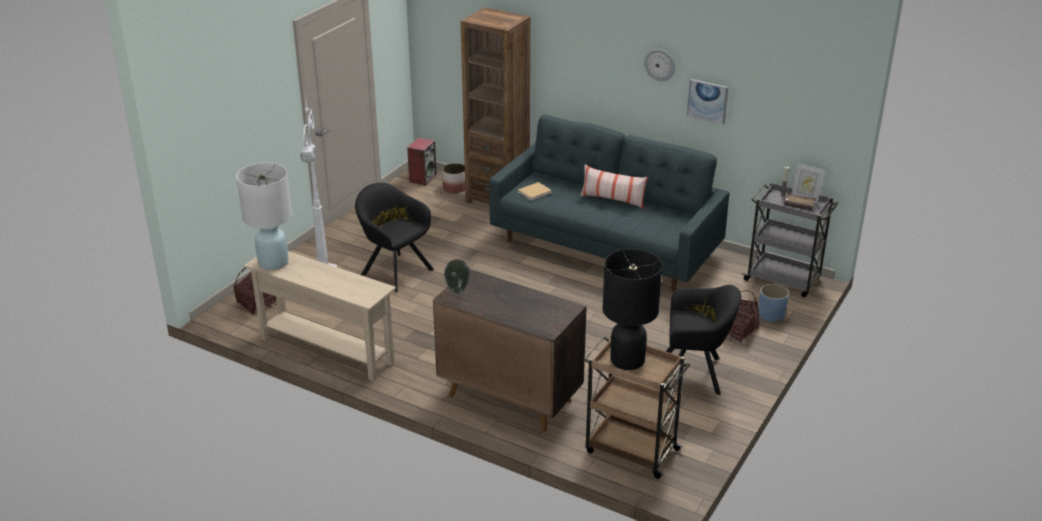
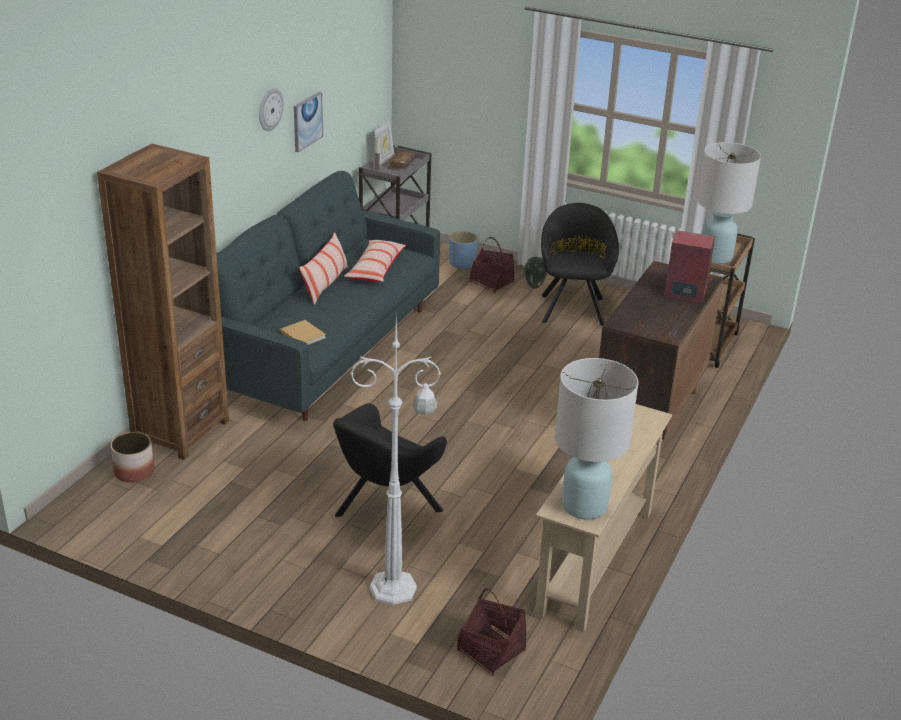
camera: 95 degrees left, 0 degrees up
(422, 178) = (90, 507): speaker -> speaker (684, 294)
(457, 291) = (655, 330): vase -> vase (534, 286)
(627, 360) = (715, 257): black table lamp -> white table lamp
(642, 220) = (375, 269): none -> pillow

